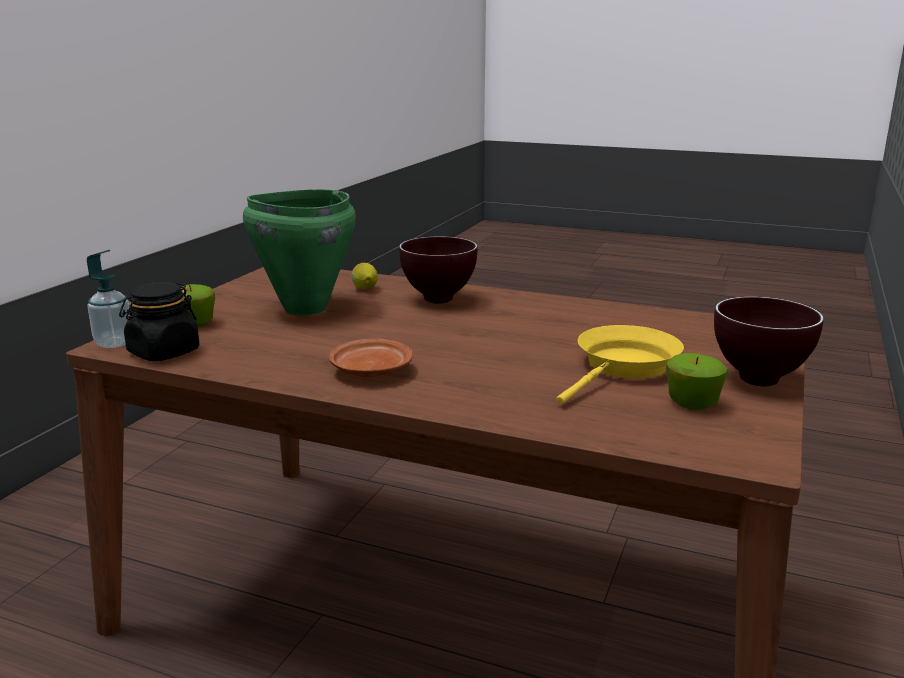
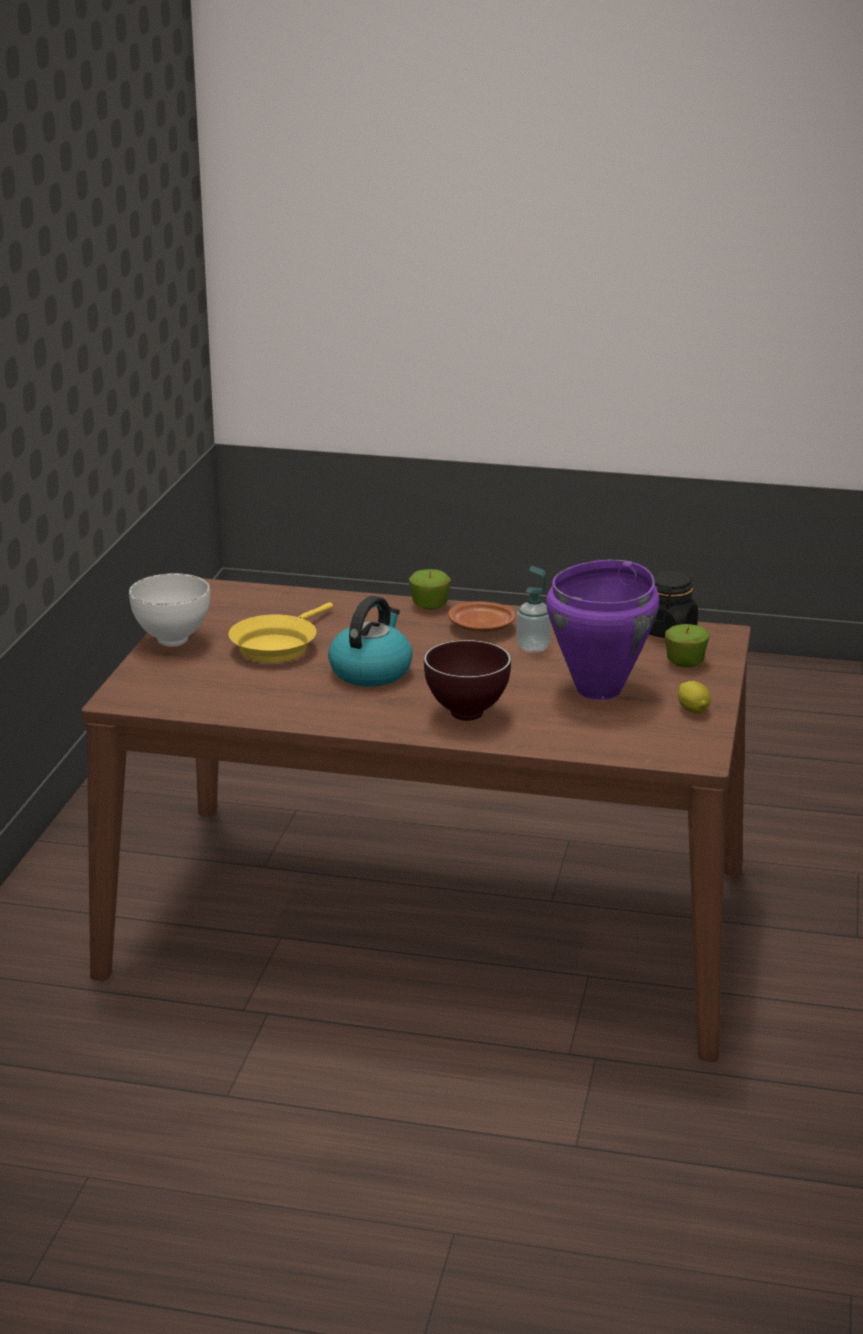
camera: 170 degrees right, 5 degrees up
(114, 343) = (724, 636): soap dispenser -> soap dispenser (533, 647)
(304, 309) = (600, 690): green cooking pot -> purple cooking pot
(364, 289) = (561, 727): lemon -> lemon (693, 710)
(517, 336) = (371, 671): none -> kettle
(692, 403) = (234, 620): apple -> apple (429, 605)
(756, 379) = (174, 642): brown bowl -> white bowl

